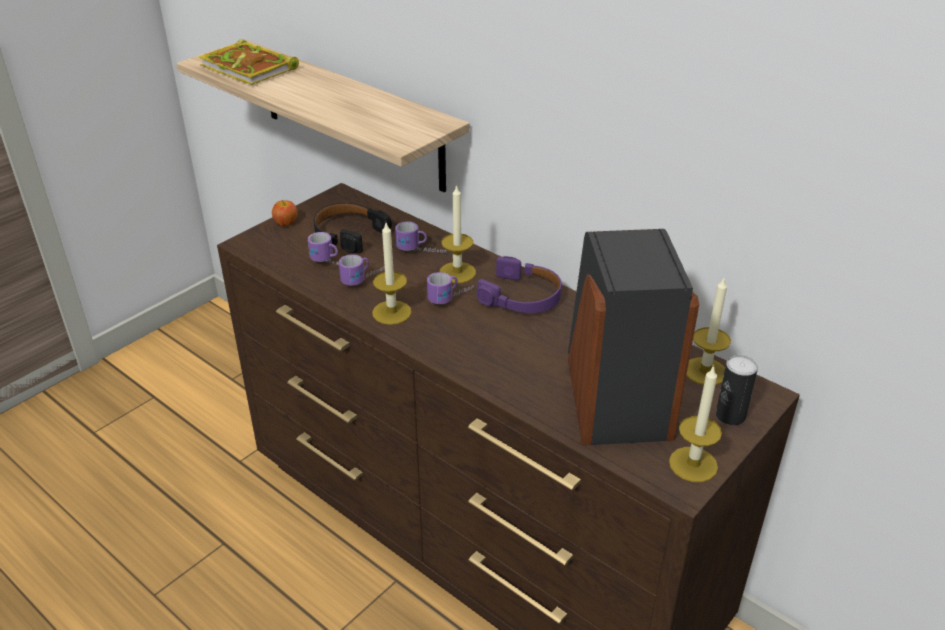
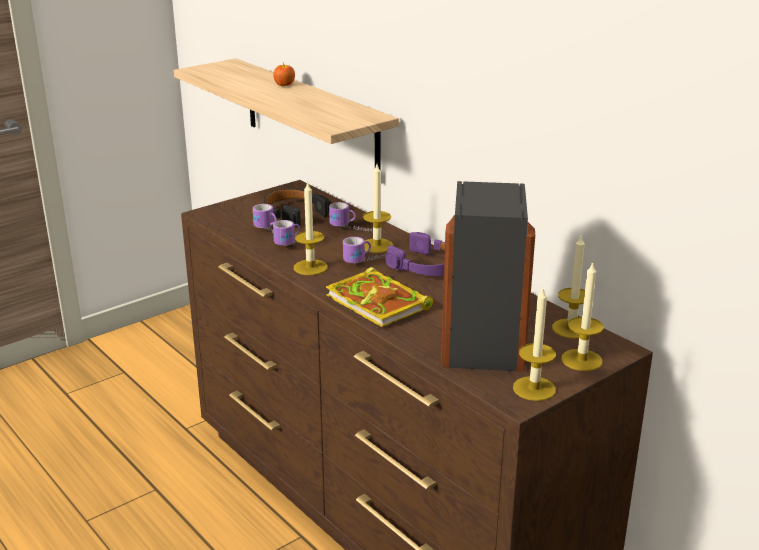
camera: 10 degrees right, 10 degrees down
(251, 68) = (232, 75): book -> book (380, 303)
(286, 223) = (243, 202): apple -> apple (284, 85)
(730, 415) = (581, 360): can -> candle

